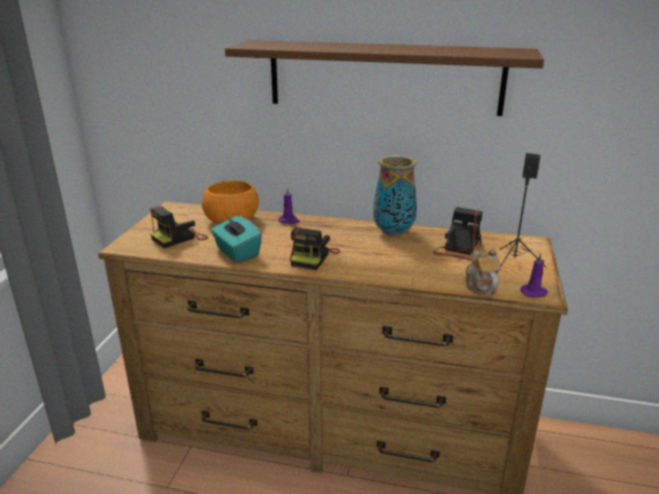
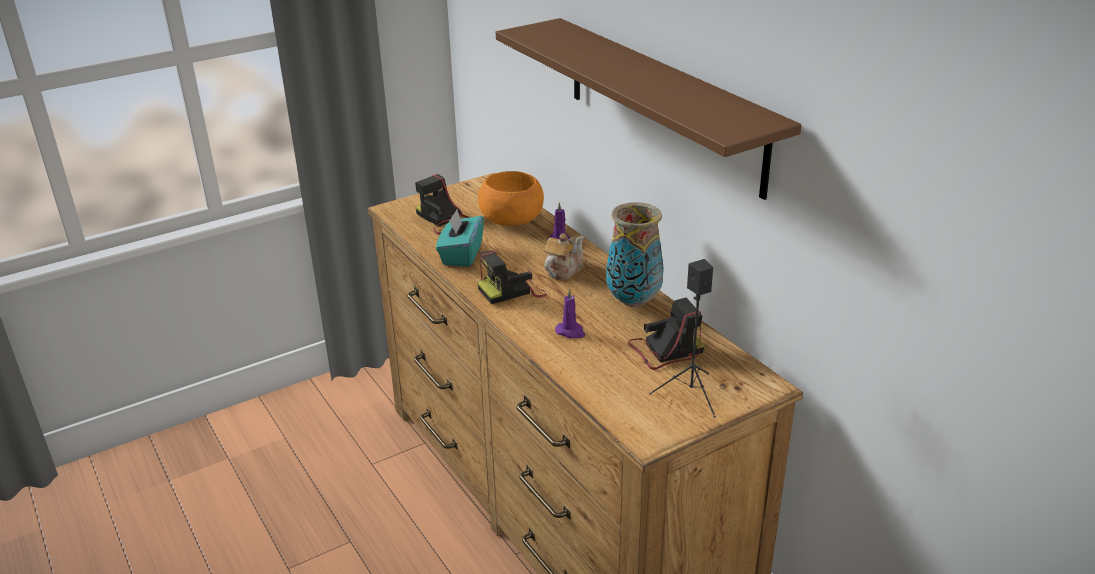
camera: 45 degrees right, 5 degrees up
(180, 238) = (442, 219): camera -> camera turned 45 degrees clockwise
(480, 286) = (604, 397): teapot -> teapot (563, 270)
(534, 293) = (642, 433): purple candle -> purple candle (571, 332)

